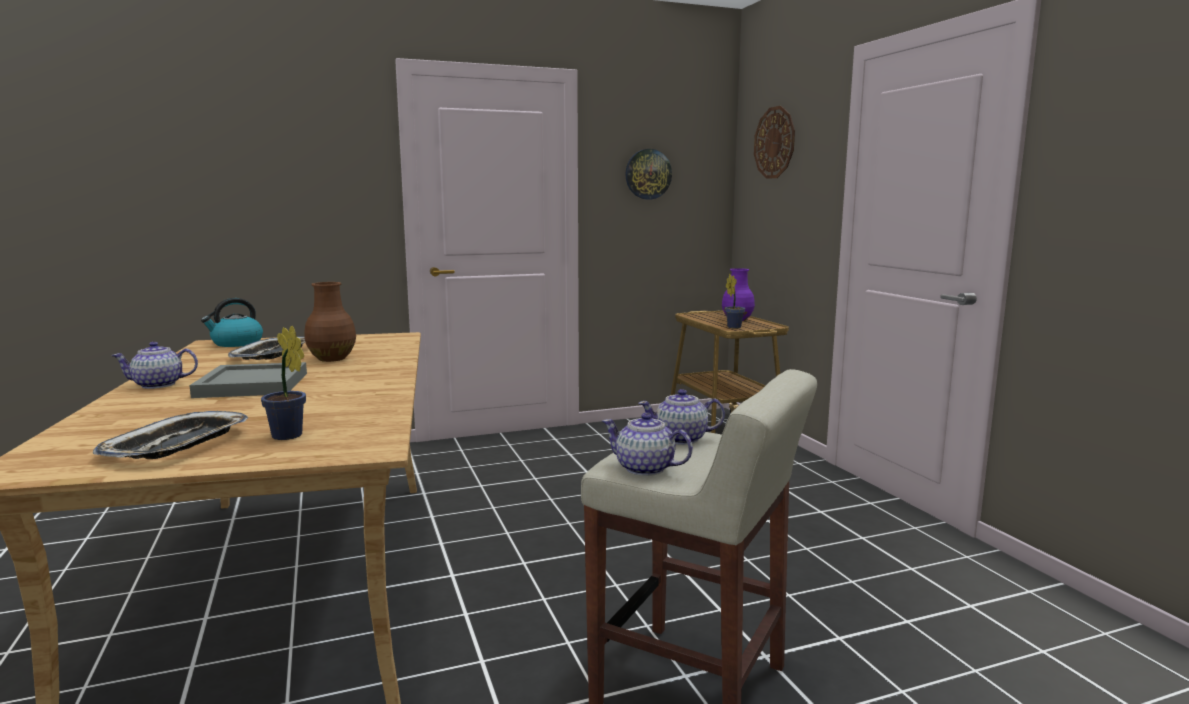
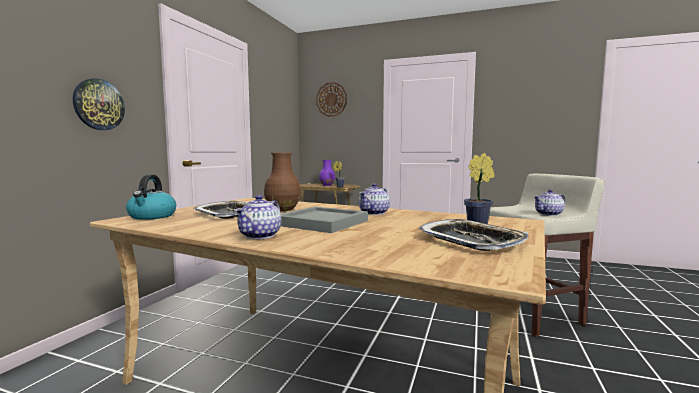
camera: 50 degrees left, 5 degrees down
(648, 174) = (273, 110): wall clock -> wall clock (99, 104)
(681, 439) = (513, 208): teapot -> teapot (374, 213)

